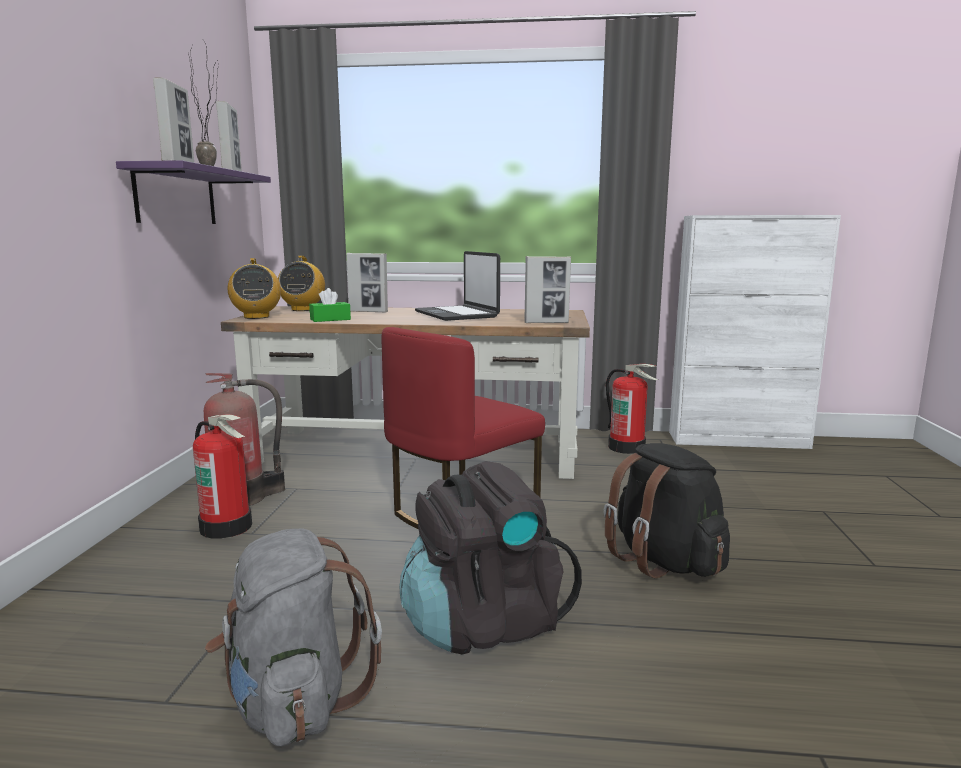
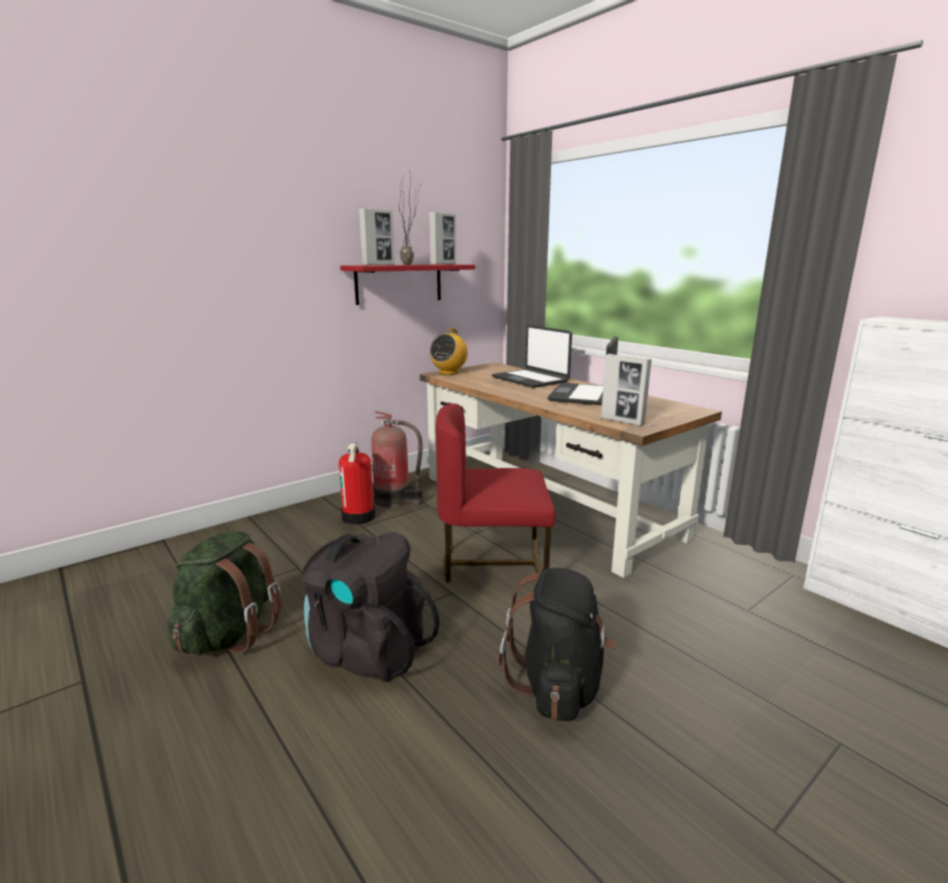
camera: 45 degrees right, 5 degrees up
(176, 197) = (399, 283): purple shelf -> red shelf
(293, 702) = (229, 634): grey backpack -> green backpack
(302, 309) = (497, 369): radio -> none
(330, 319) = (481, 384): green tissue box -> none
(368, 312) = (530, 379): picture frame -> laptop
(627, 447) = (736, 570): fire extinguisher -> none

